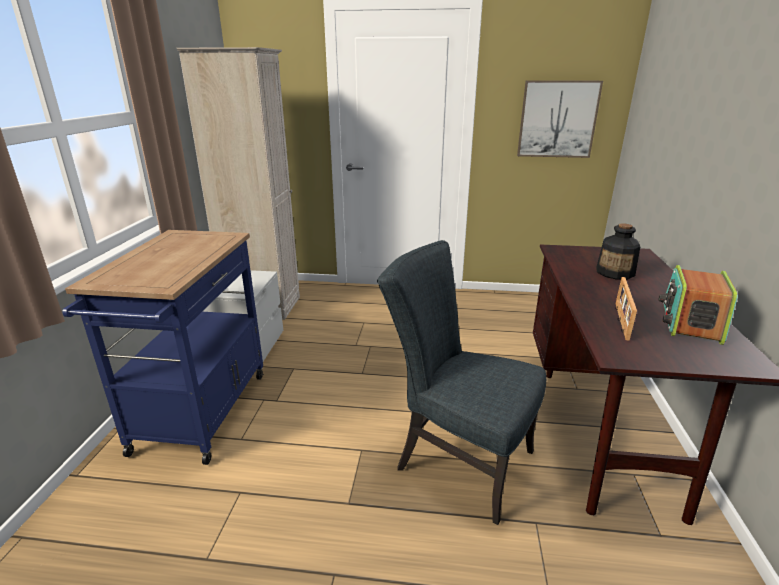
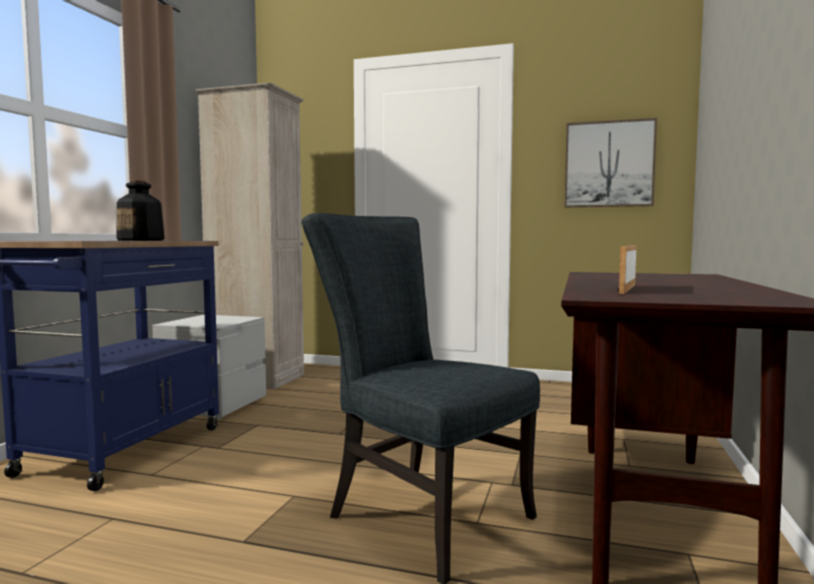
camera: 10 degrees right, 20 degrees down
(615, 273) = (652, 278): bottle -> bottle (141, 240)
(689, 322) = (727, 291): radio -> none

